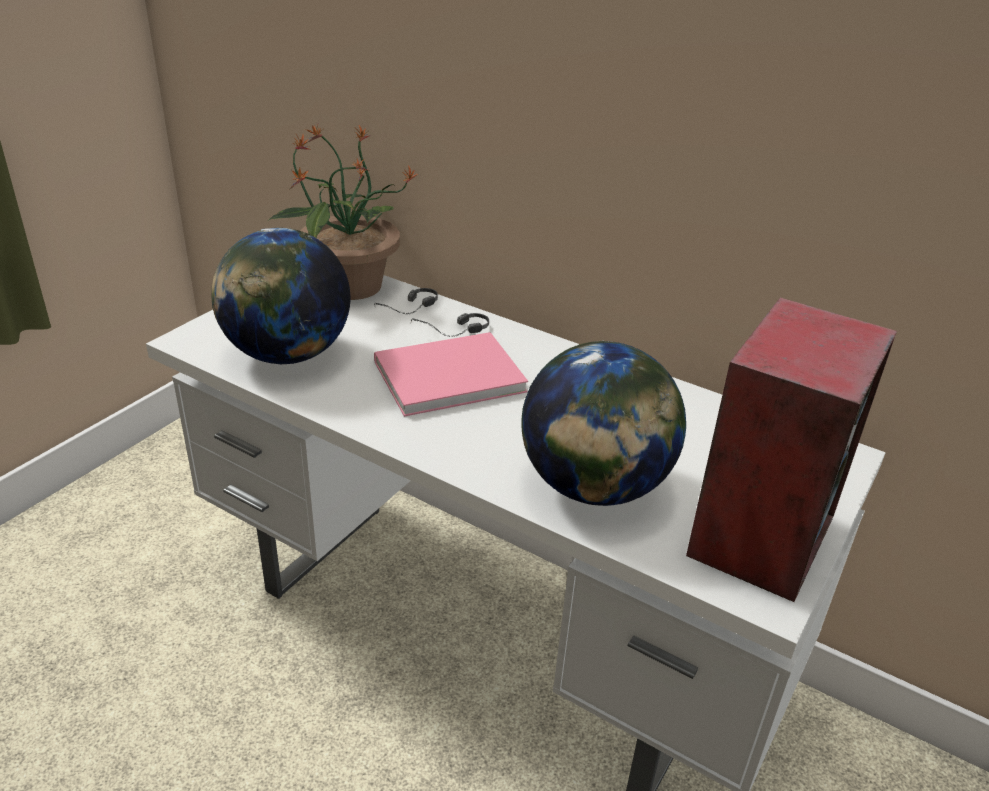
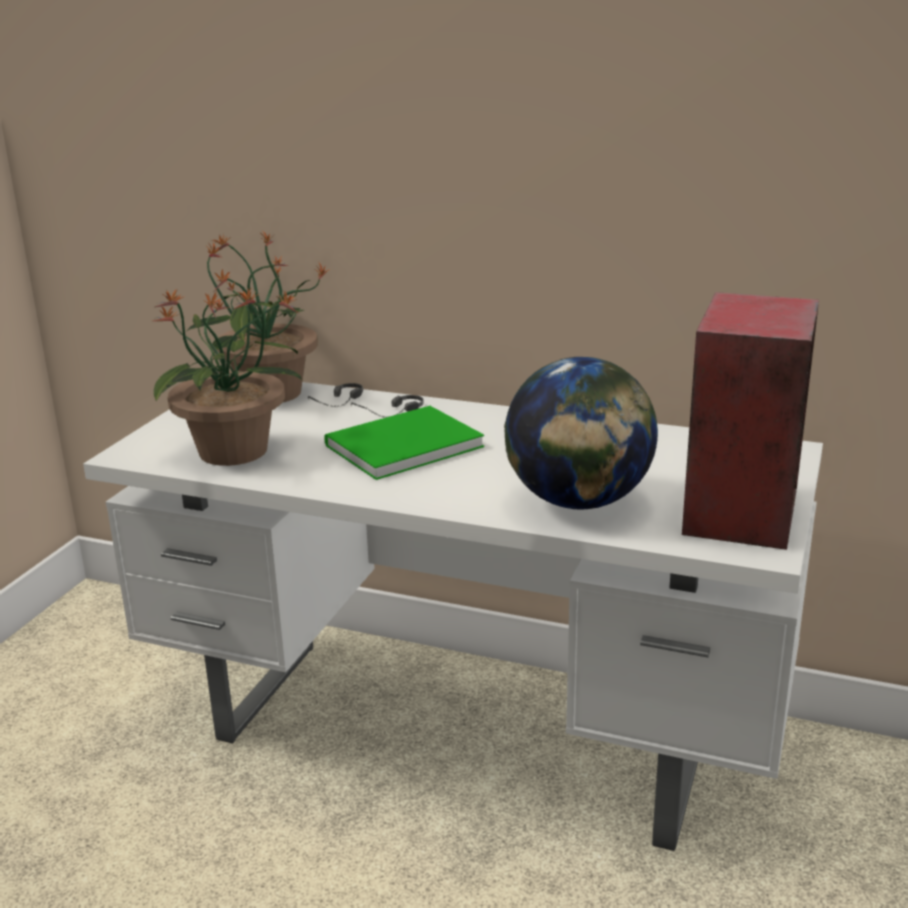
camera: 10 degrees left, 10 degrees down
(287, 355) = (235, 452): globe -> potted plant
(444, 375) = (398, 446): pink book -> green book

